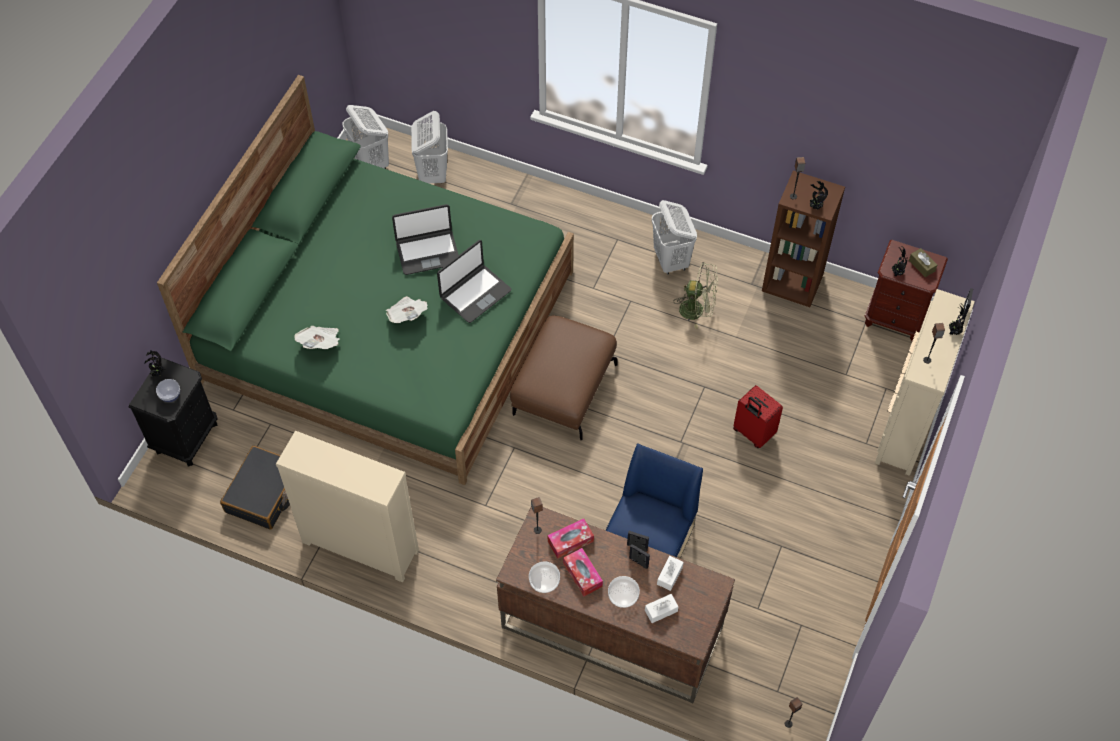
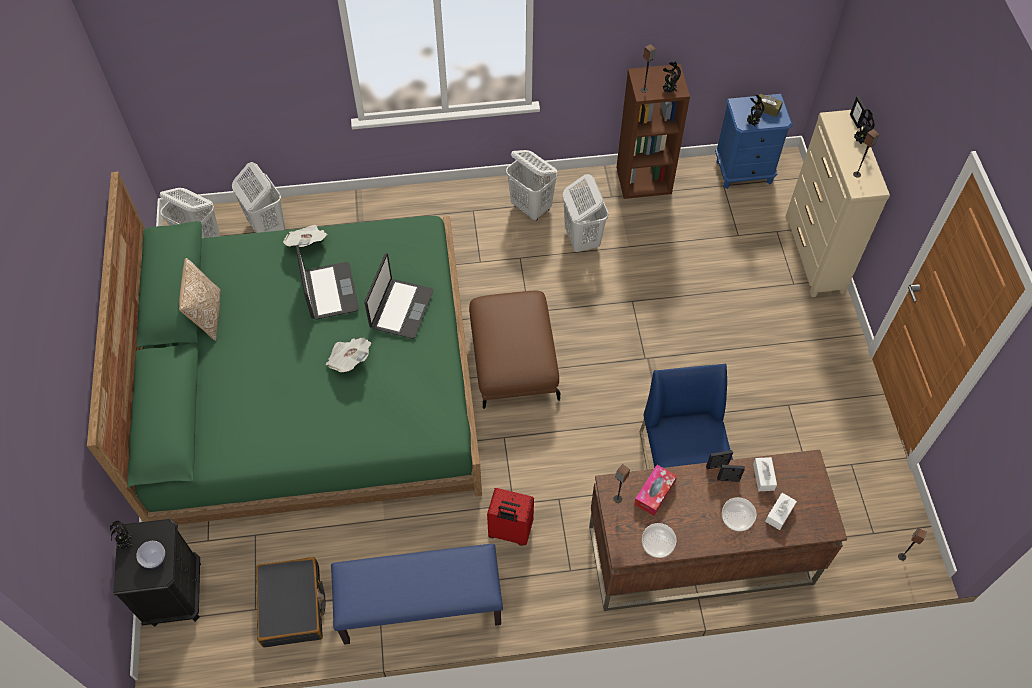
camera: 30 degrees left, 0 degrees up
(320, 343) = (280, 428): newspaper -> newspaper (307, 243)
(321, 226) = (207, 315): none -> pillow
(359, 546) = (420, 607): beige dresser -> blue bench
(427, 252) = (330, 292): laptop -> laptop turned 60 degrees counterclockwise
(582, 575) = (687, 519): tissue box -> none
(697, 310) = (581, 239): green fan -> white laundry basket
(752, 433) = (699, 321): red suitcase -> red suitcase (509, 532)
(895, 318) = (744, 172): brown nightstand -> blue nightstand

